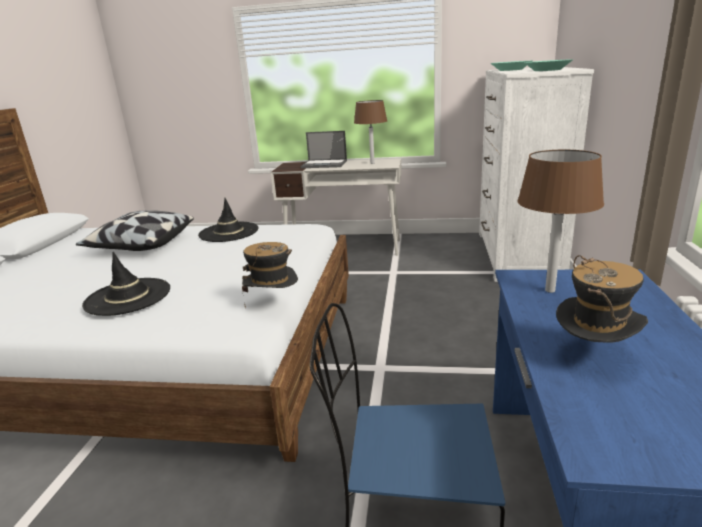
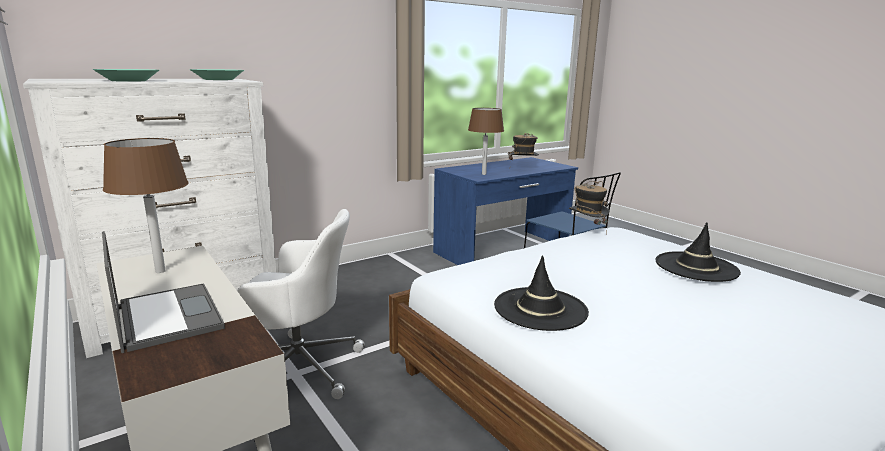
camera: 135 degrees left, 5 degrees down
(141, 245) = (681, 345): pillow -> none
(398, 274) = (298, 367): none -> white office chair

